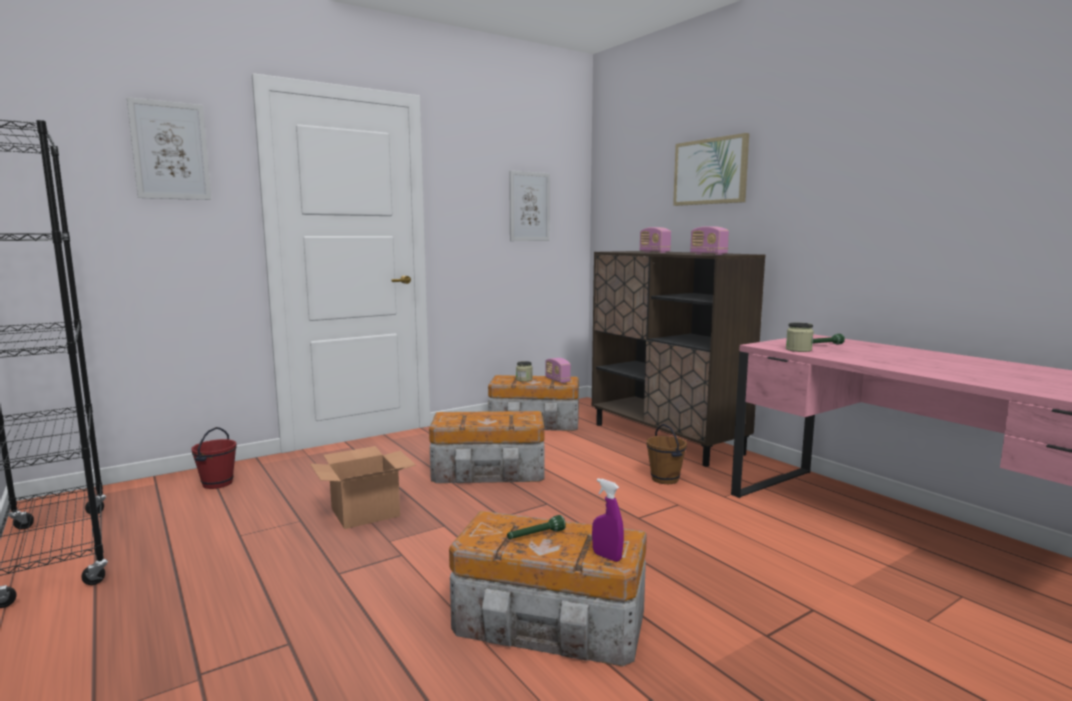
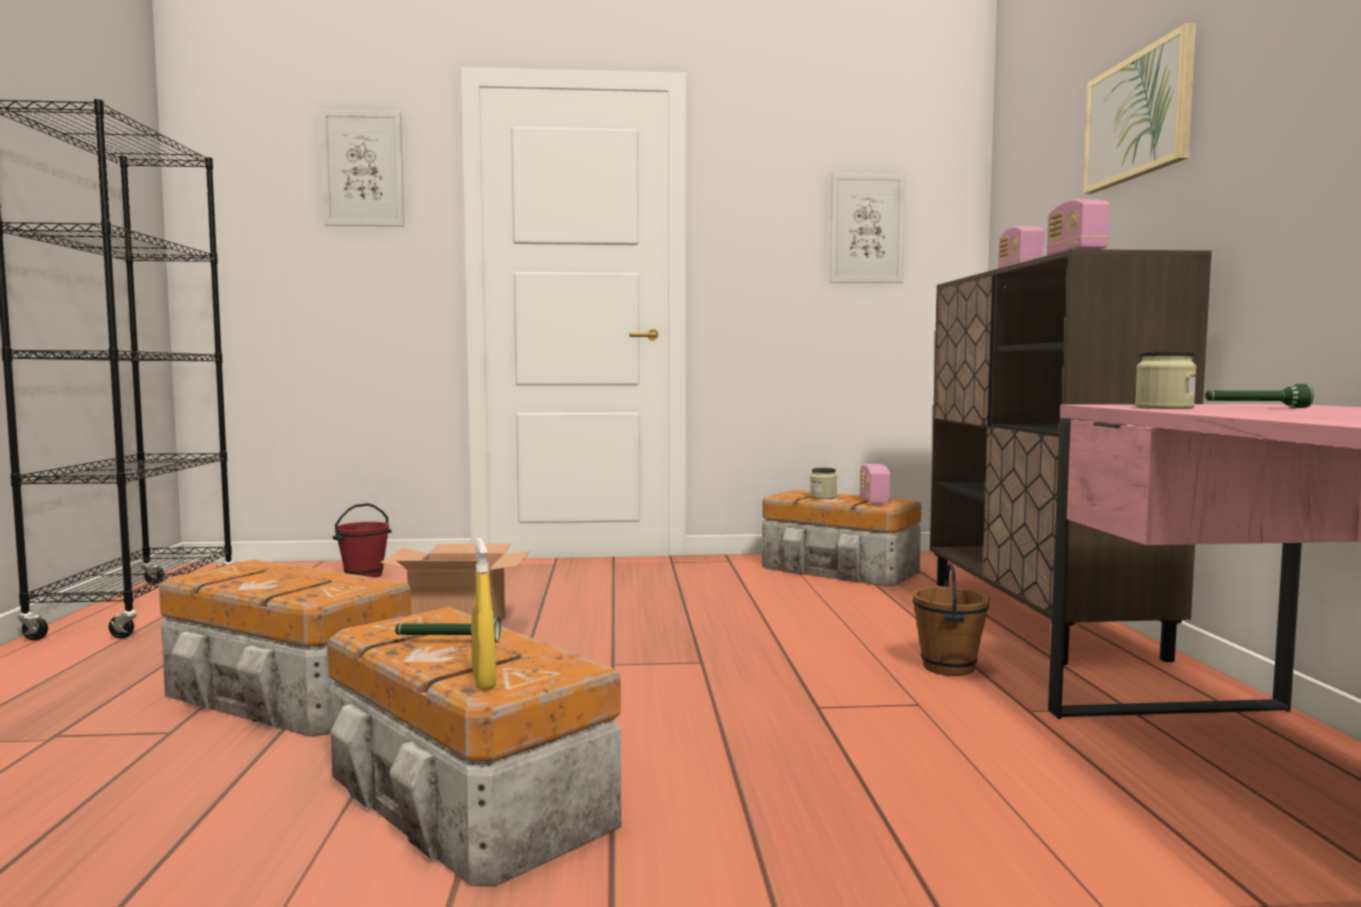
camera: 30 degrees right, 5 degrees down
(490, 472) = (681, 613): storage box -> storage box (287, 696)
(607, 557) = (484, 682): purple spray bottle -> yellow spray bottle

